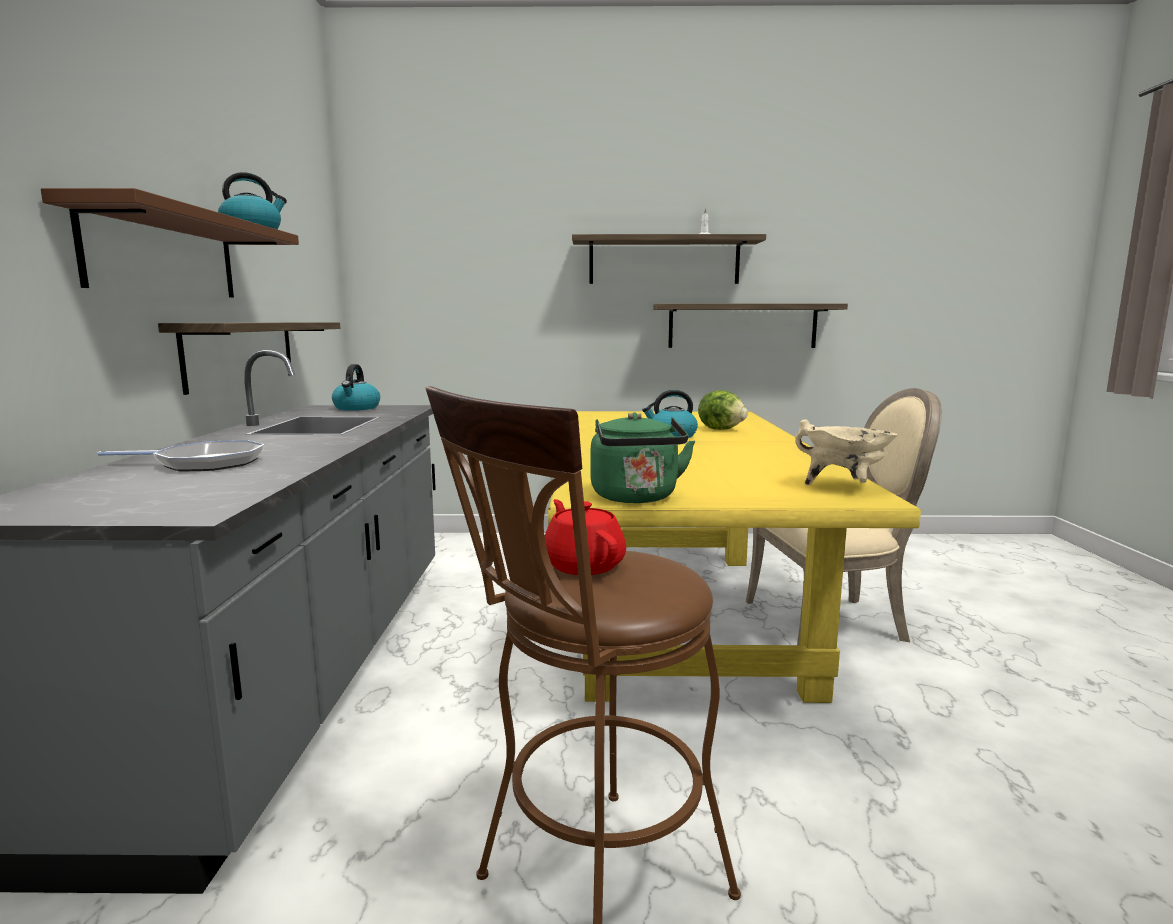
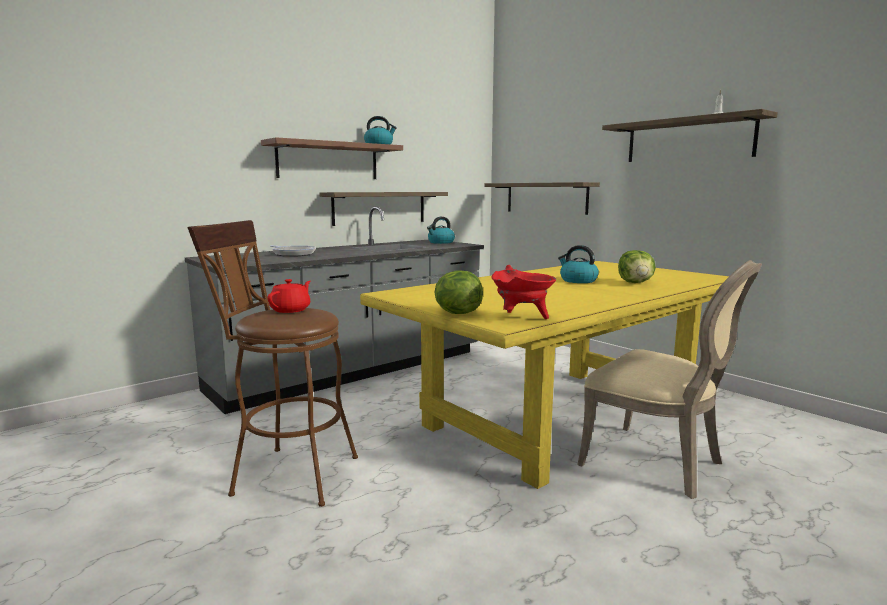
camera: 50 degrees right, 0 degrees up
(636, 498) = (404, 298): green kettle -> none
(742, 326) = (757, 197): shelf -> shelf (546, 198)
(781, 500) = (456, 313): none -> lettuce
(844, 487) = (521, 318): beige cooking pot -> red cooking pot

